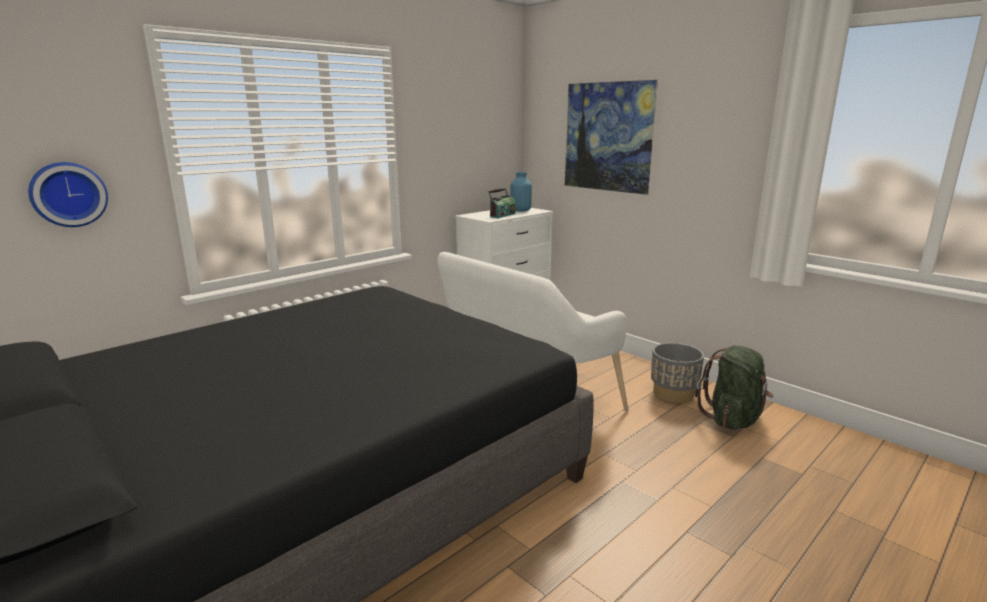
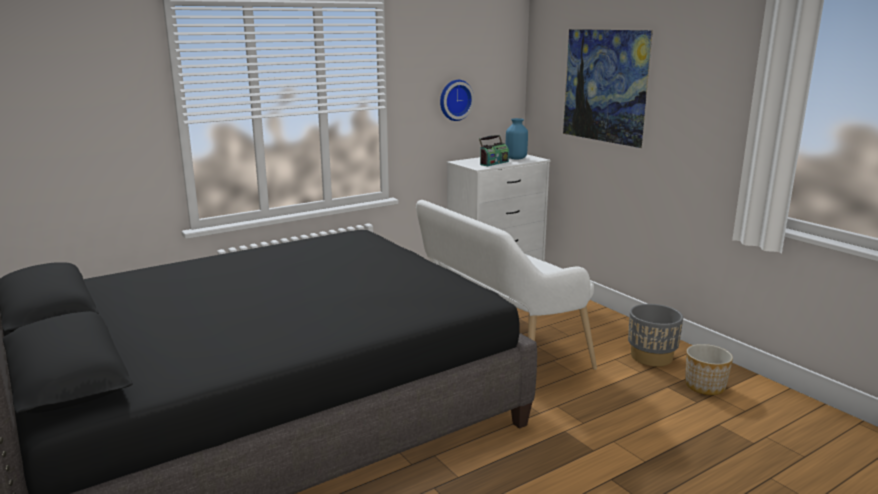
camera: 10 degrees right, 0 degrees up
(68, 194) = (96, 140): wall clock -> wall clock (455, 100)
(732, 419) = (704, 386): green backpack -> planter

